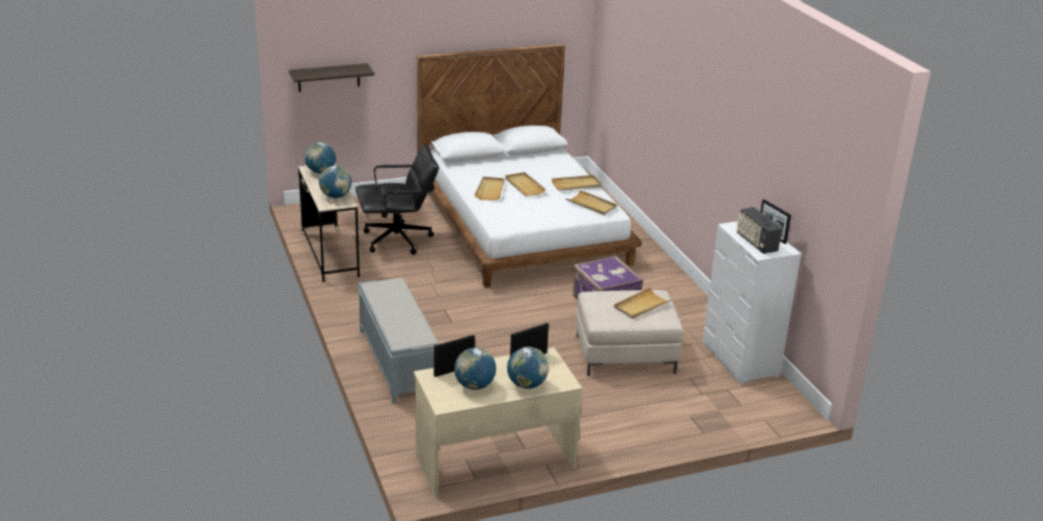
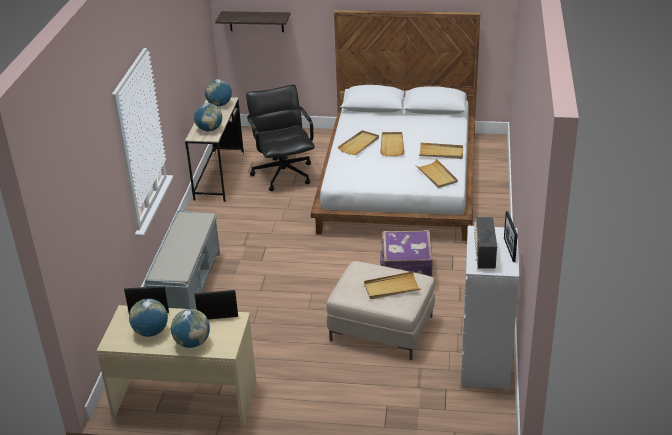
camera: 30 degrees right, 5 degrees up
(398, 240) = (283, 174): black office chair -> black office chair turned 120 degrees counterclockwise

